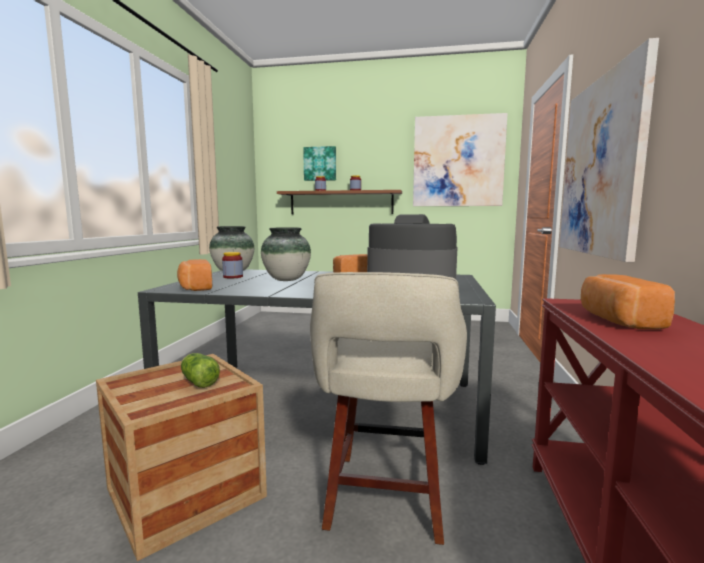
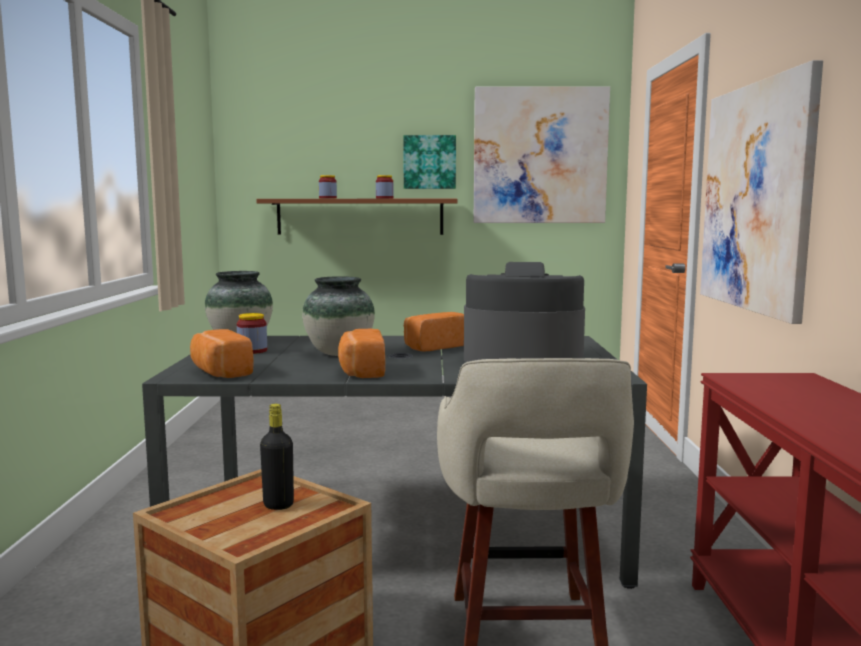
camera: 10 degrees left, 0 degrees up
(198, 381) = (278, 505): lettuce -> black bottle
(320, 164) = (325, 154): picture -> picture (429, 162)
(617, 320) = (793, 400): bread -> bread (360, 371)

